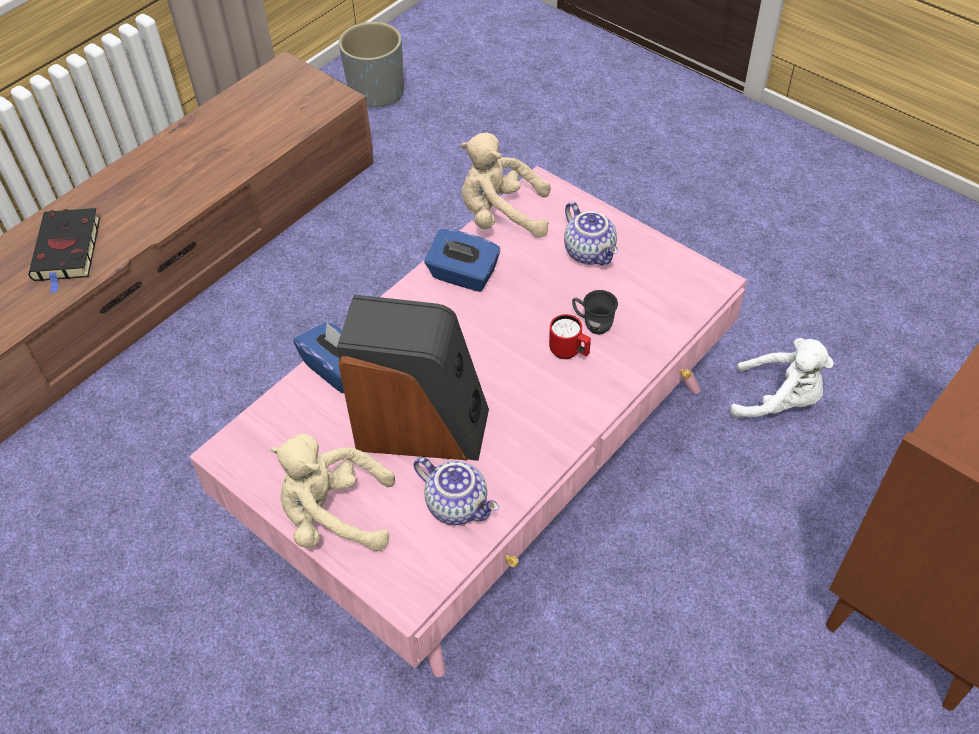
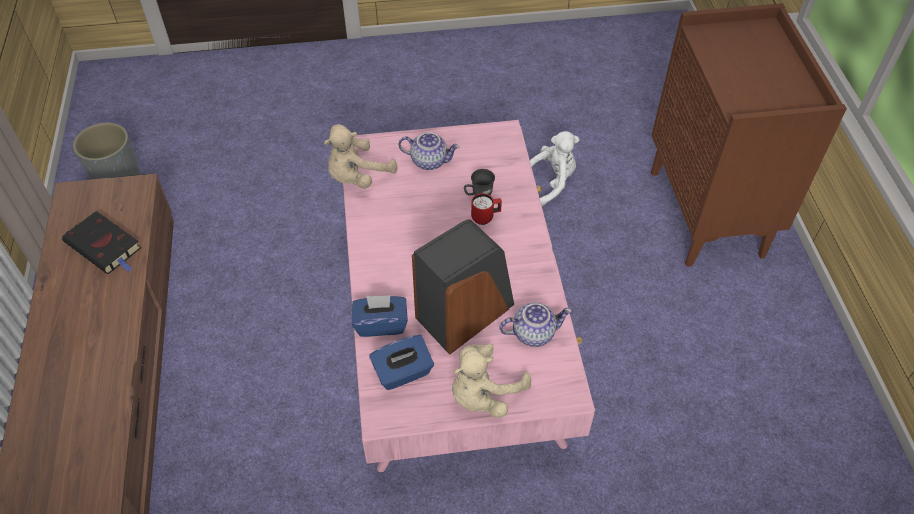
camera: 50 degrees left, 0 degrees up
(67, 251) = (74, 416): black book -> black book (105, 247)
(463, 275) = (380, 222): blue tissue box -> blue tissue box (403, 373)

